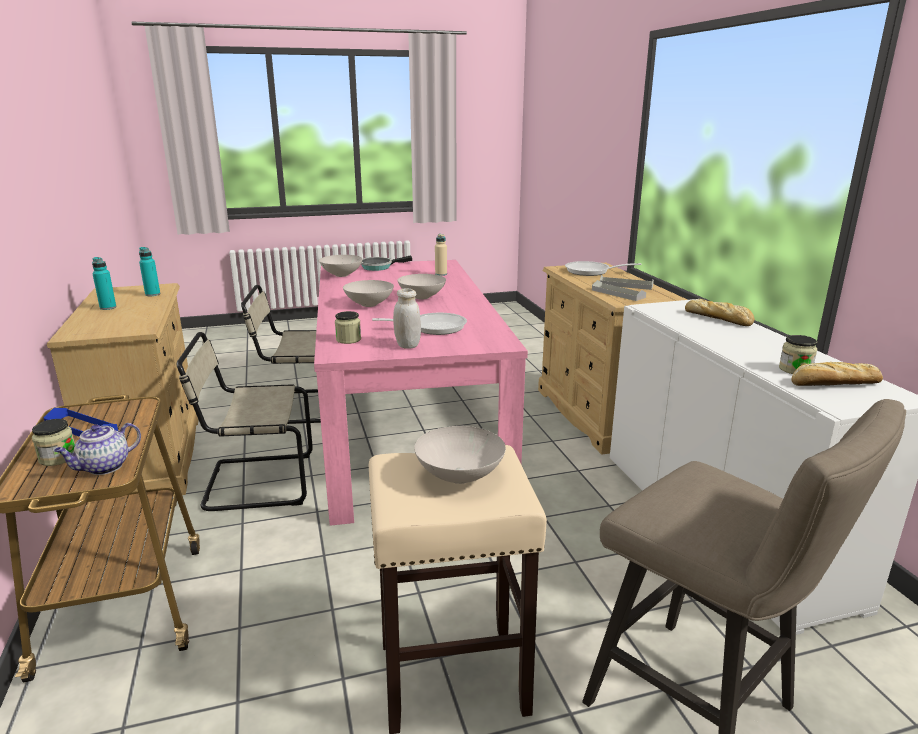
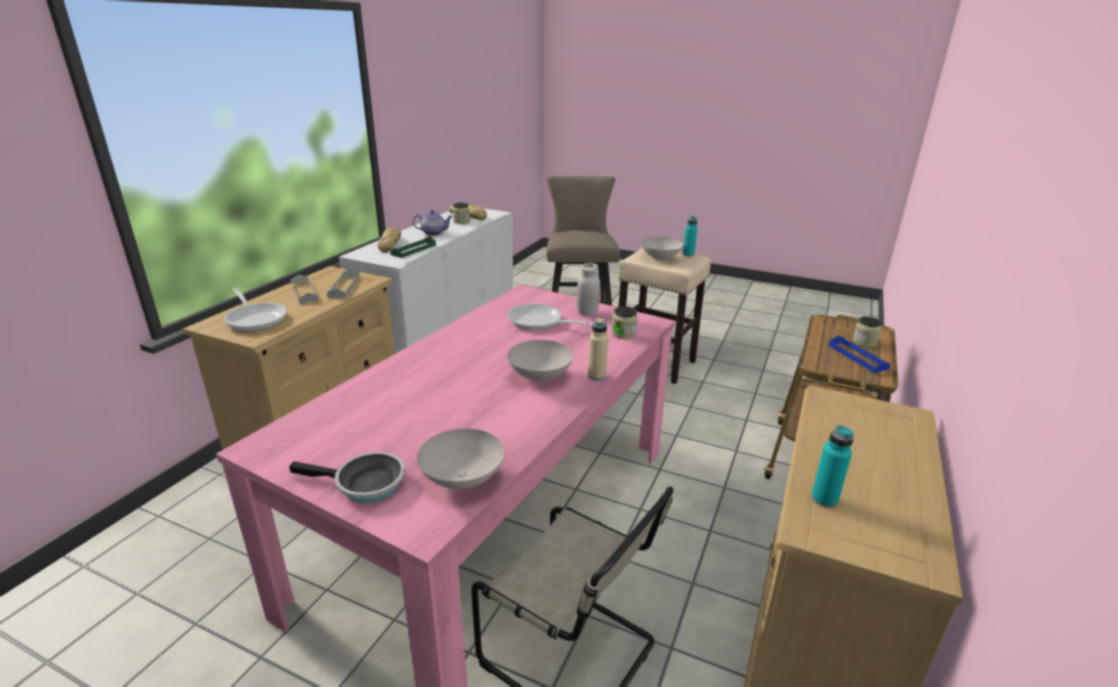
camera: 140 degrees left, 5 degrees up
(104, 467) = (831, 327): teapot -> teapot (434, 233)
(108, 307) = (890, 476): turquoise bottle -> turquoise bottle (688, 254)
(255, 482) = (697, 527): beige chair -> none
(421, 297) = (468, 367): white bowl -> none
(441, 274) = (346, 410): beige bottle -> beige bottle (597, 376)
(677, 320) = (413, 250): none -> green tray

